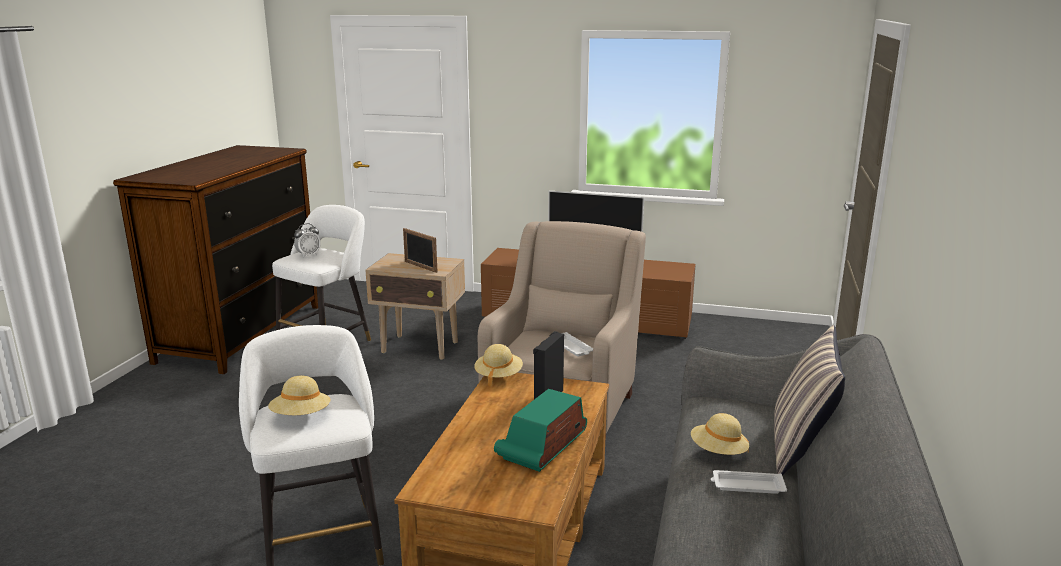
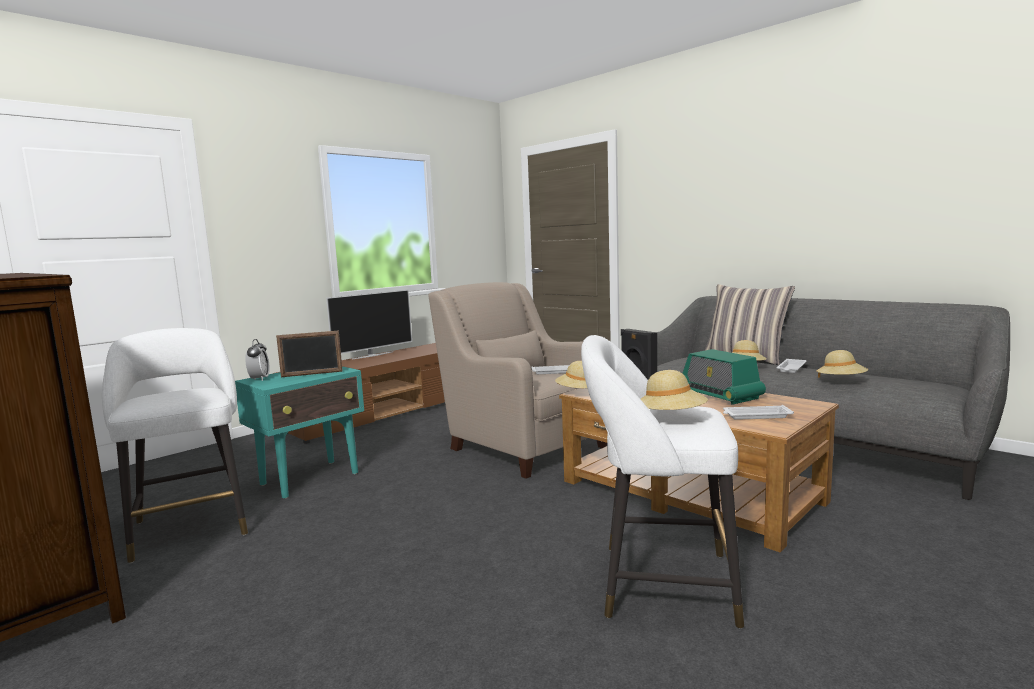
camera: 60 degrees left, 10 degrees down
(308, 255) = (162, 398): alarm clock -> alarm clock (259, 379)
(420, 347) = (311, 478): beige side table -> turquoise side table
(464, 476) = (755, 416): none -> white tray
(701, 529) = (841, 381): none -> beige hat

